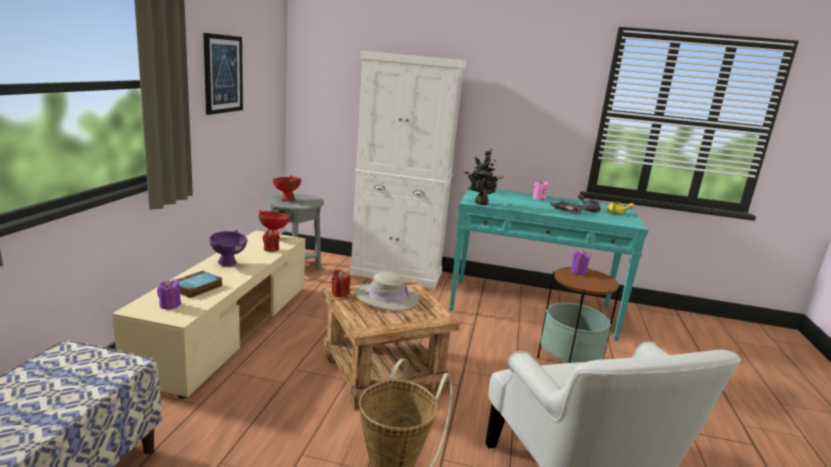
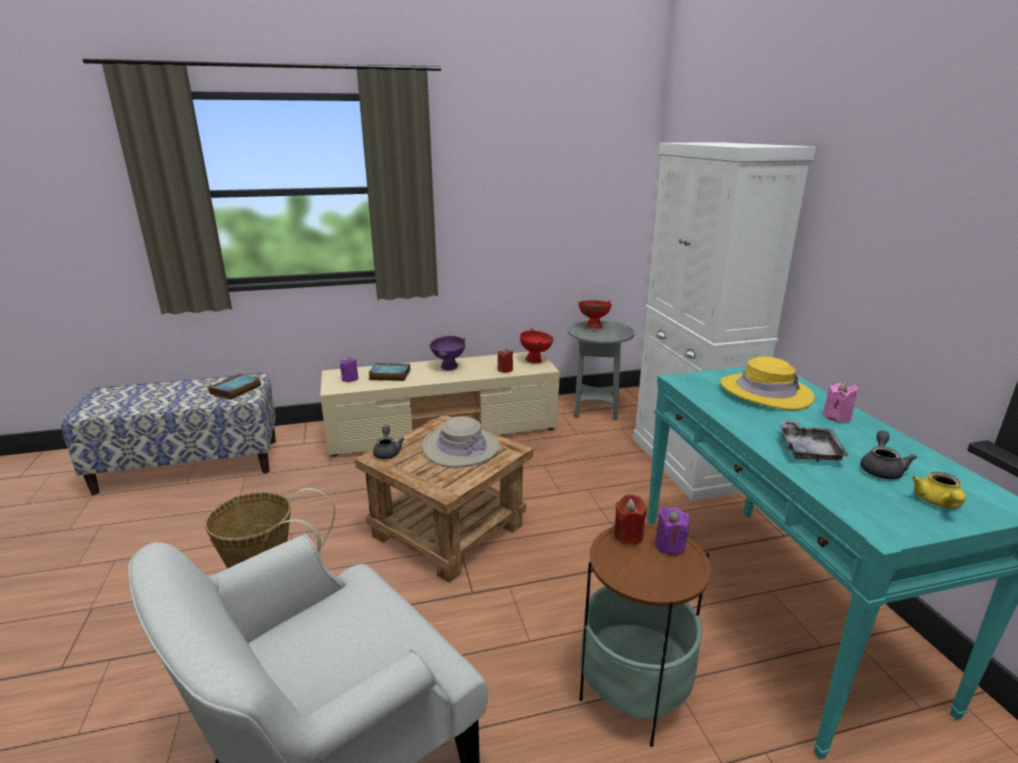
camera: 65 degrees right, 5 degrees up
(87, 367) = (235, 390): none -> book
(223, 74) = (515, 179): picture -> none
(340, 293) = (441, 424): red candle -> red candle (628, 535)
(361, 322) = (387, 452): none -> grey teapot
(480, 203) = (687, 385): potted plant -> none
(503, 197) = (765, 392): none -> yellow hat

